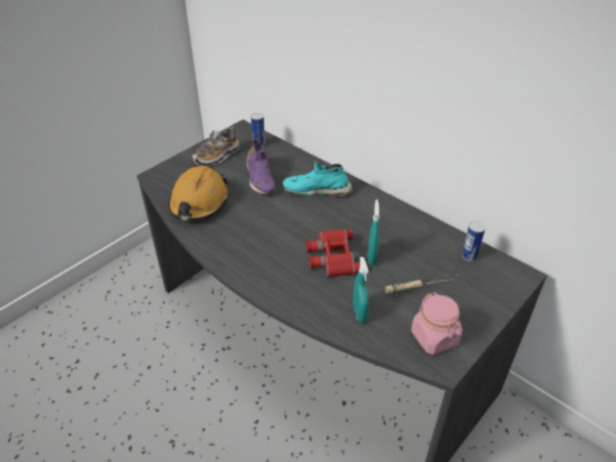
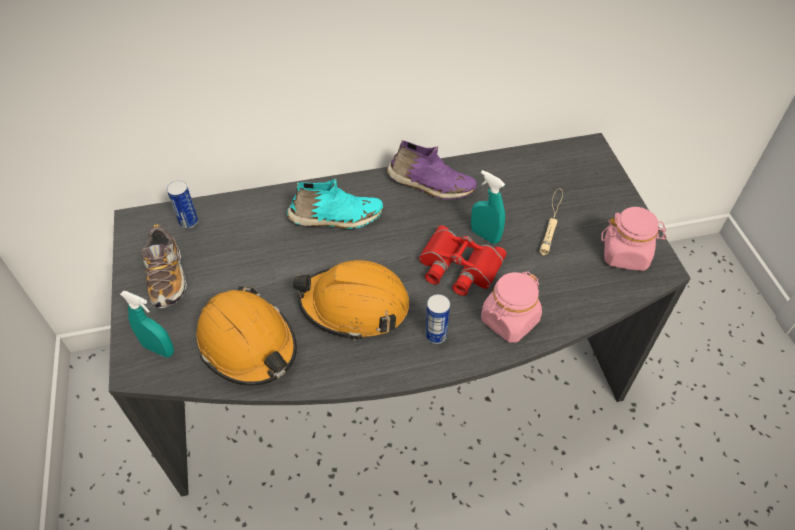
camera: 55 degrees left, 10 degrees up
(260, 179) = (261, 258): purple shoe -> purple shoe (430, 185)
(260, 228) = (355, 306): none -> orange hard hat
(311, 299) = (509, 321): none -> pink jar
(317, 190) = (336, 218): turquoise shoe -> turquoise shoe turned 135 degrees counterclockwise
(359, 313) = (556, 292): turquoise spray bottle -> turquoise spray bottle (159, 349)
(469, 256) = (541, 165): can -> can (436, 335)

